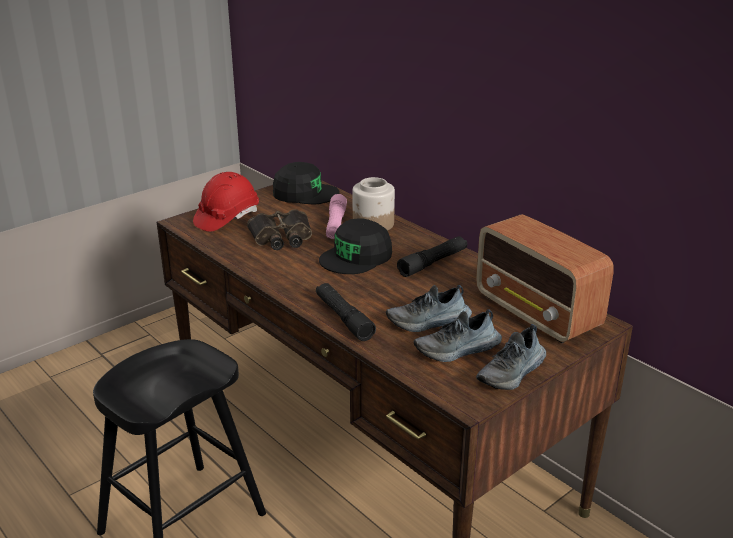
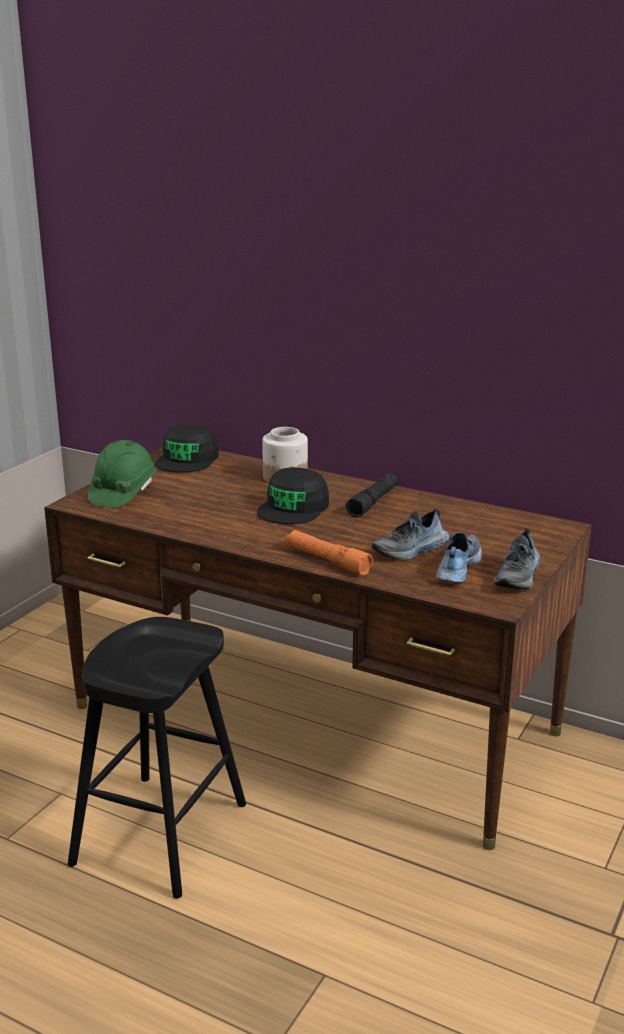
camera: 20 degrees left, 5 degrees down
(227, 218) = (123, 493): red hard hat -> green hard hat
(281, 238) = (200, 502): binoculars -> none
(305, 193) = (187, 459): black cap -> black cap turned 120 degrees clockwise
(335, 224) = (247, 483): pink flashlight -> none
(343, 318) = (327, 560): black flashlight -> orange flashlight
(458, 350) = (456, 568): shoe -> shoe turned 150 degrees clockwise
(537, 313) = (503, 528): radio -> none

